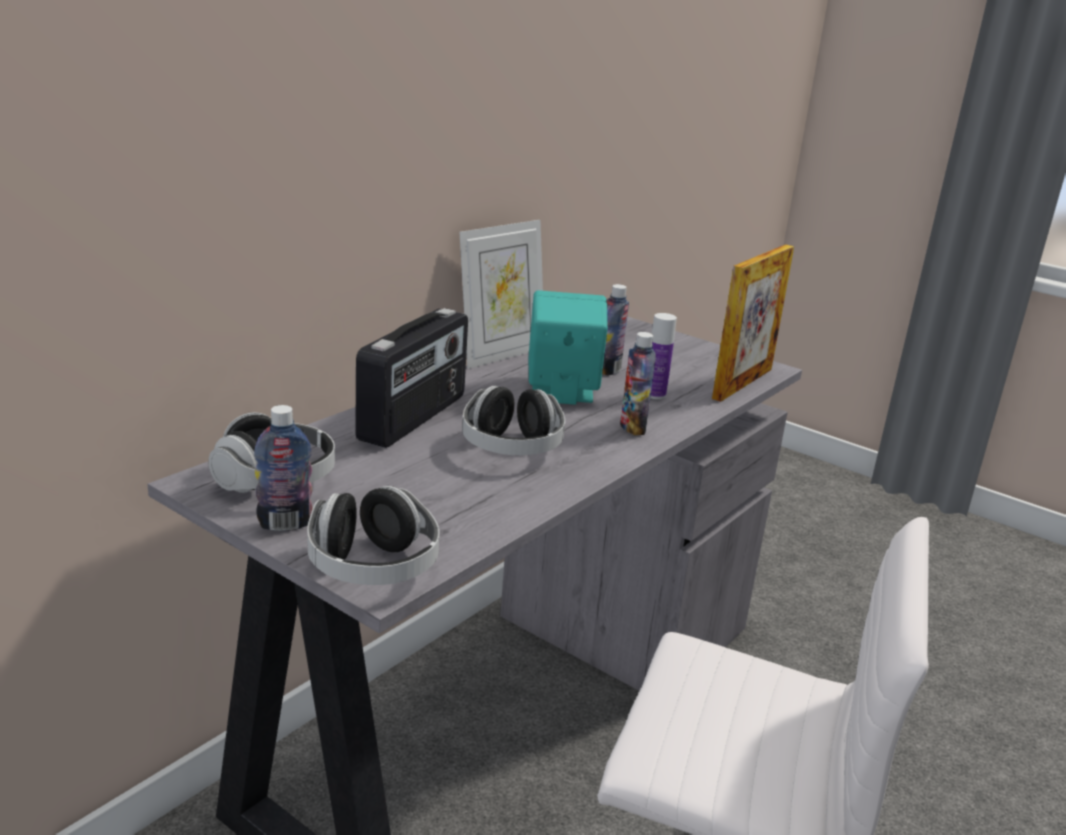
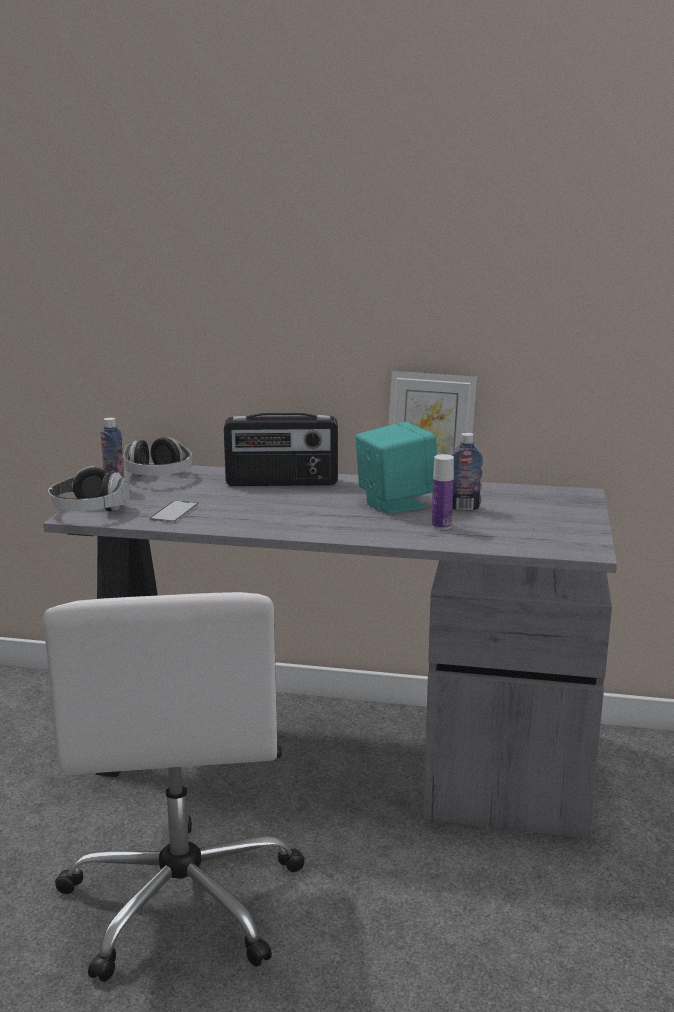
camera: 65 degrees right, 5 degrees down
(452, 508) = (174, 512): none -> phone
(511, 448) = (275, 509): headphones -> none
(632, 427) = (364, 529): bottle -> none
(742, 383) = (527, 547): picture frame -> none

